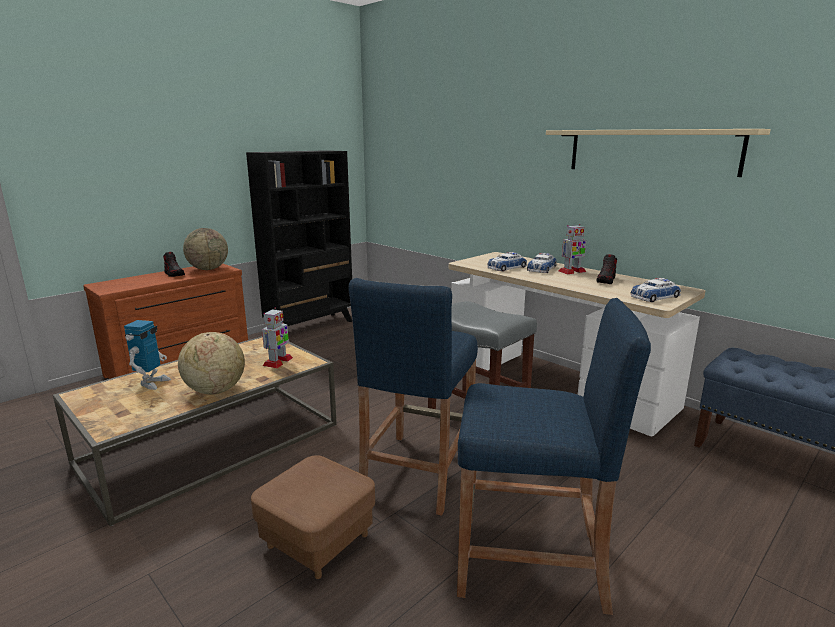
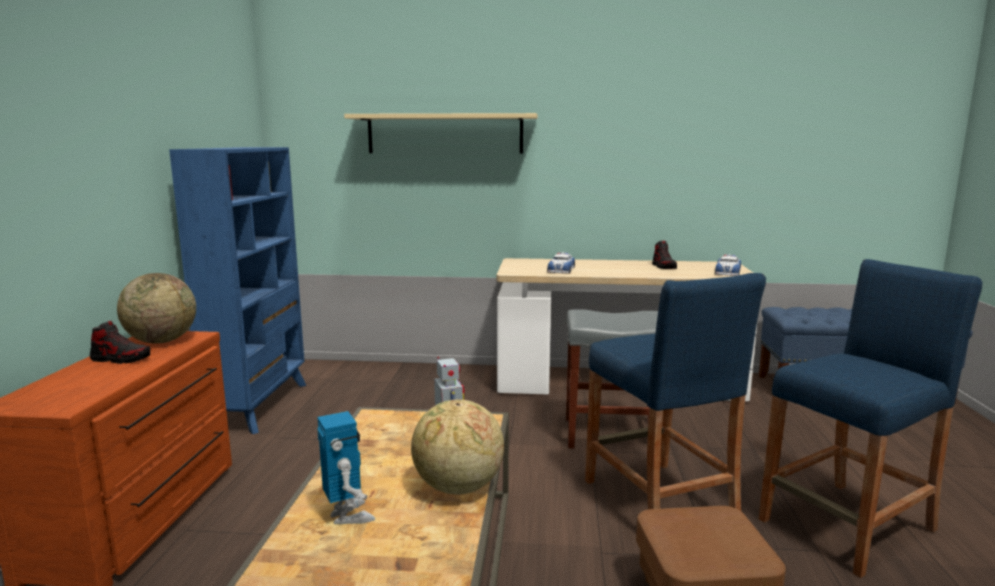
camera: 40 degrees left, 5 degrees down
(311, 326) = (260, 406): black bookcase -> blue bookcase
(541, 269) = (591, 266): toy car -> none
(571, 271) = (619, 264): toy robot -> none
(650, 151) = (675, 141): beige shelf -> beige shelf (445, 134)

